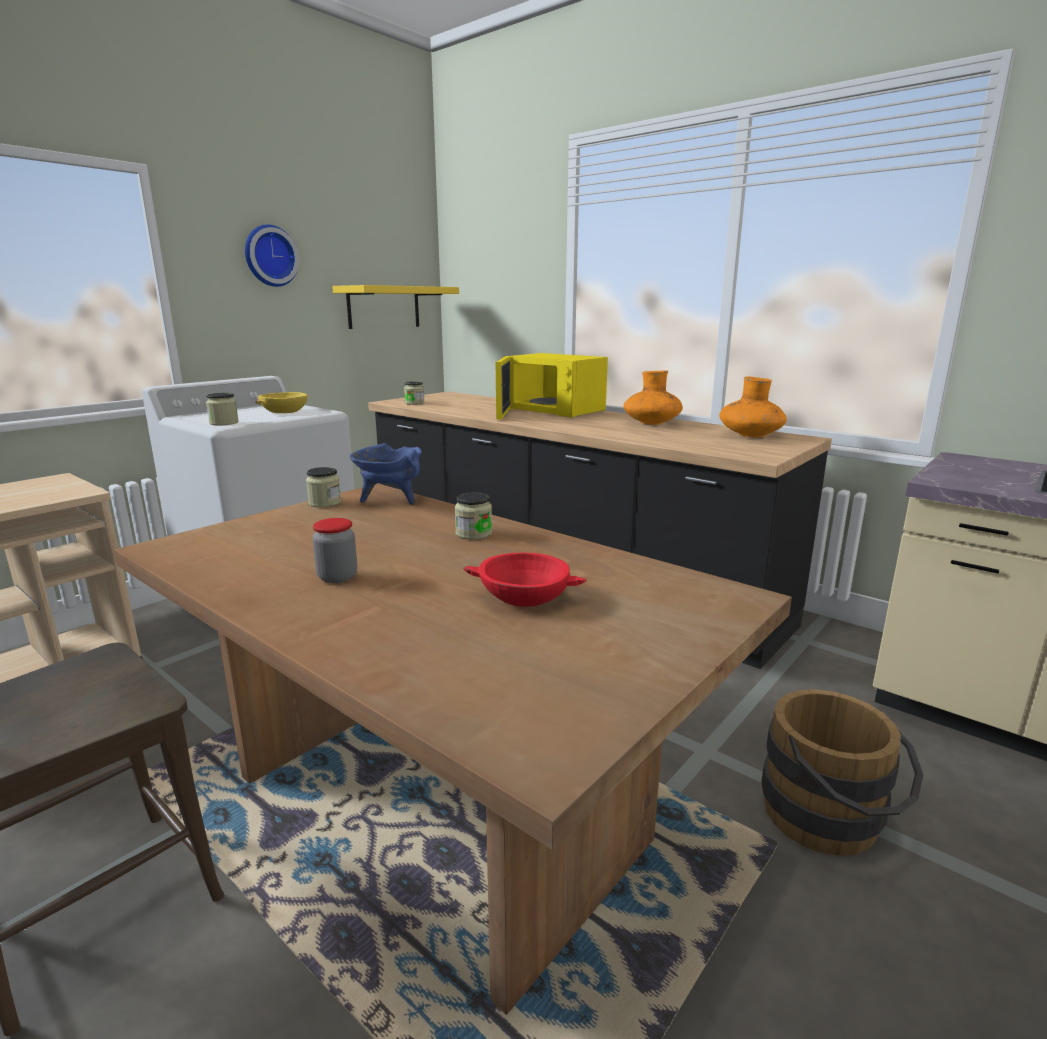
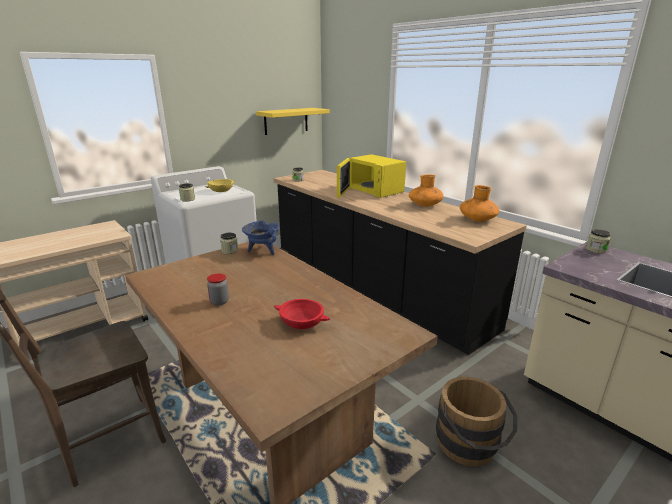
camera: 10 degrees right, 5 degrees up
(269, 256) = (220, 97): wall clock -> none
(474, 534) = (295, 278): jar -> jar (596, 250)

